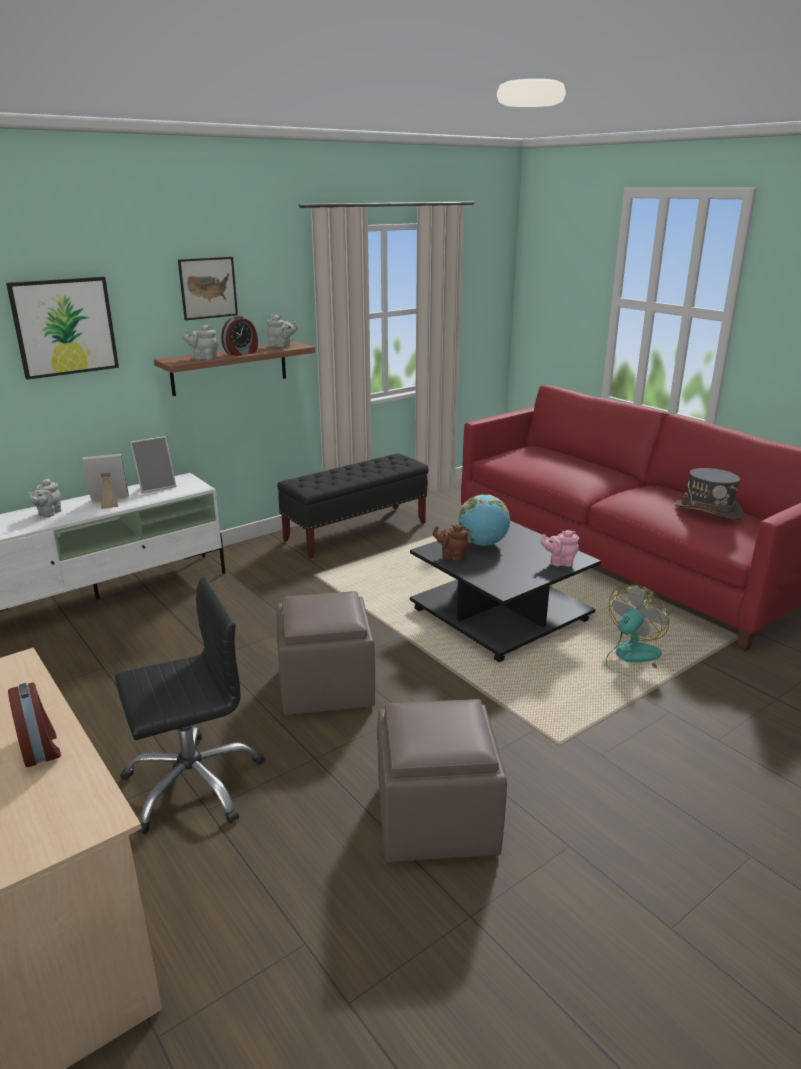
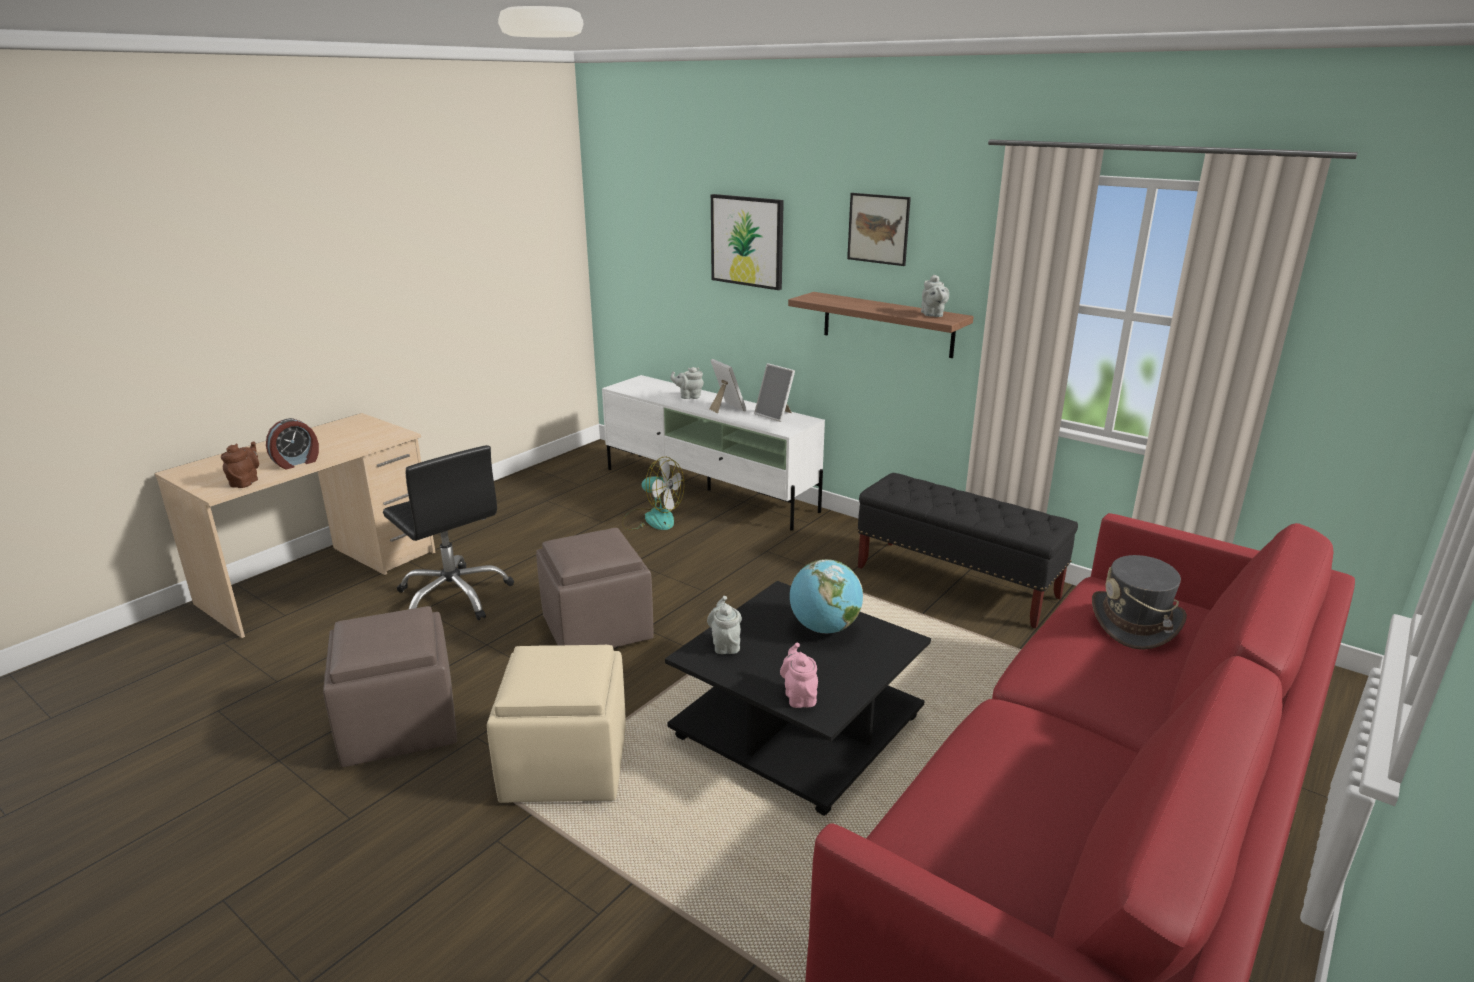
camera: 75 degrees right, 0 degrees up
(203, 358) = (835, 302): grey teapot -> grey teapot (725, 644)
(241, 353) = (874, 308): alarm clock -> none
(452, 556) = (773, 609): brown teapot -> brown teapot (246, 482)
(518, 716) = (567, 764): none -> beige ottoman
(632, 659) = (730, 871): fan -> fan (652, 519)
(708, 510) = (1021, 824): grey hat -> grey hat (1135, 623)

